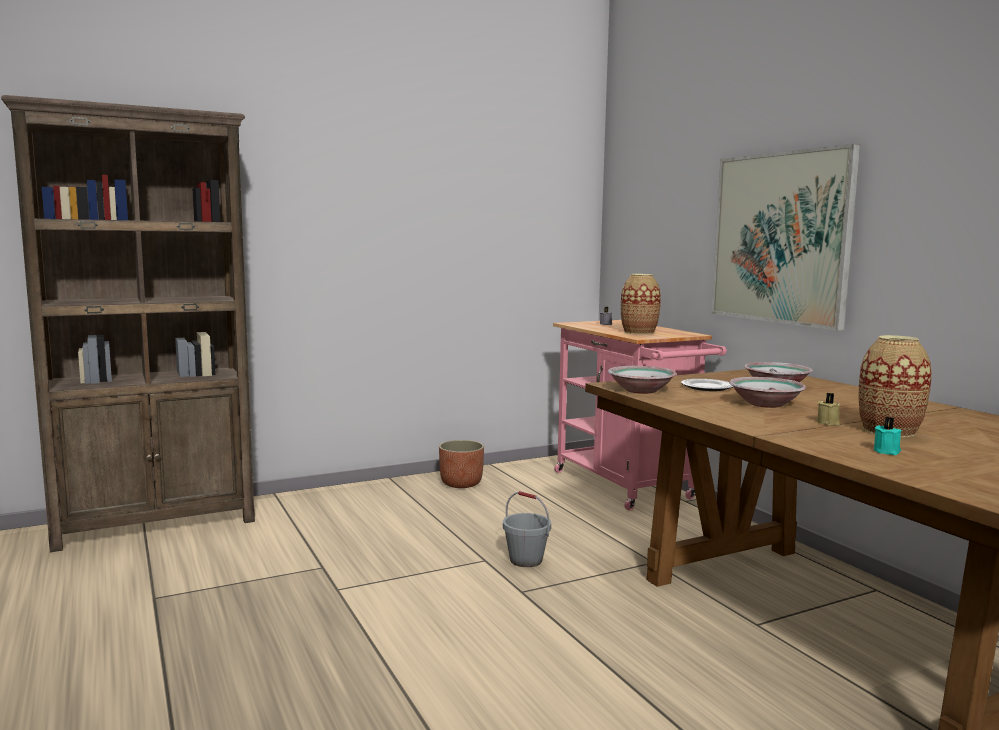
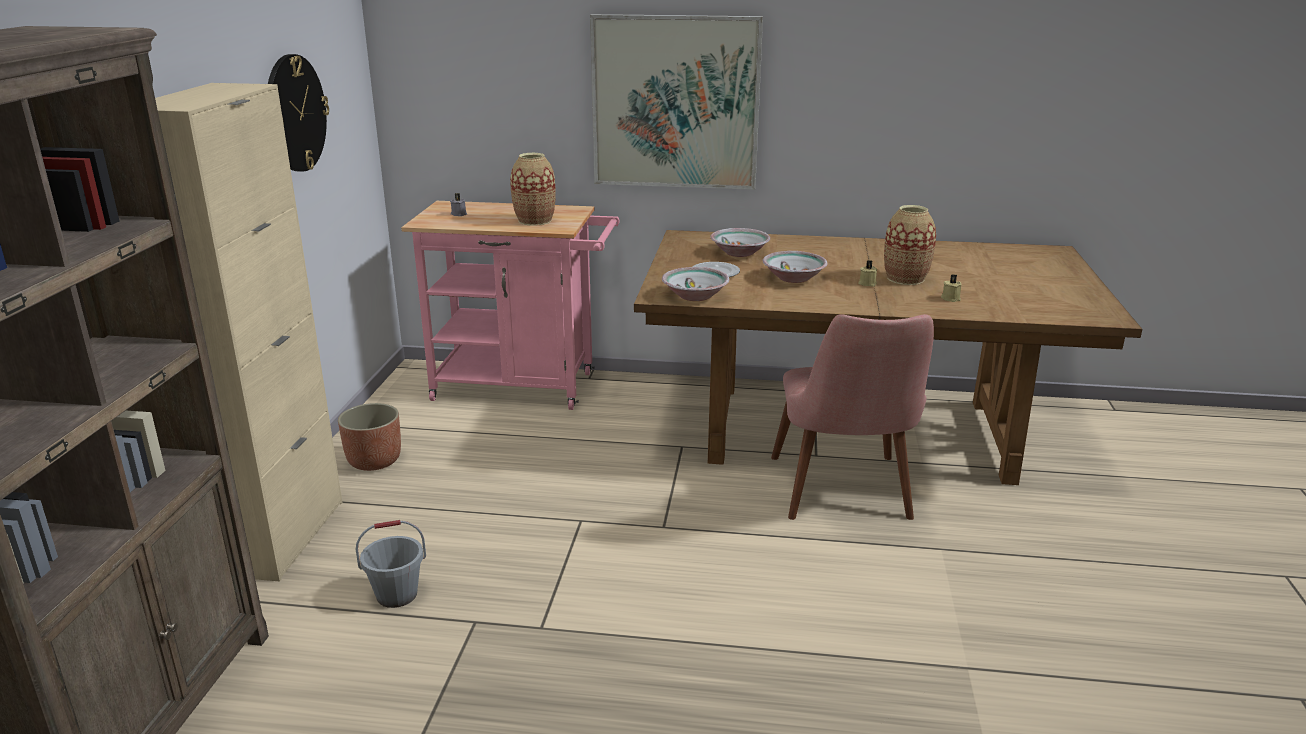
camera: 55 degrees left, 15 degrees up
(351, 492) = (284, 537): none -> beige cabinet
(487, 225) = (295, 113): none -> wall clock
(526, 560) = (607, 500): grey bucket -> grey bucket (397, 594)
(707, 661) = (845, 497): none -> pink chair
(887, 451) = (951, 298): turquoise candle -> beige candle

